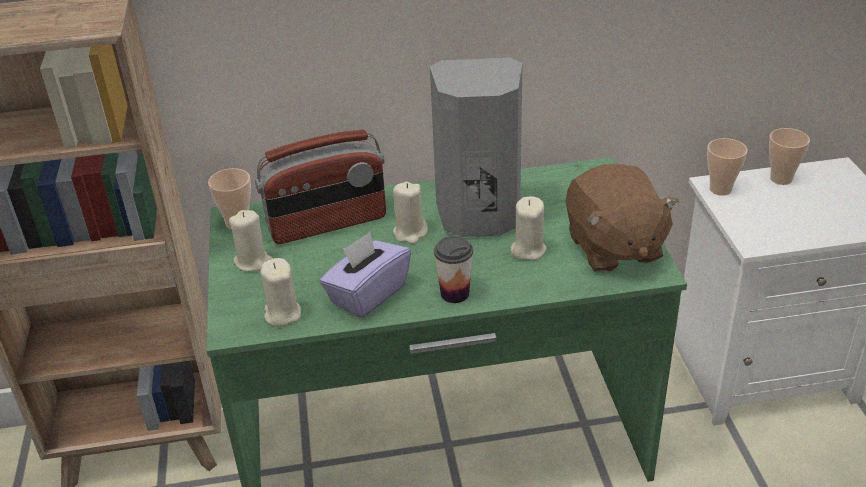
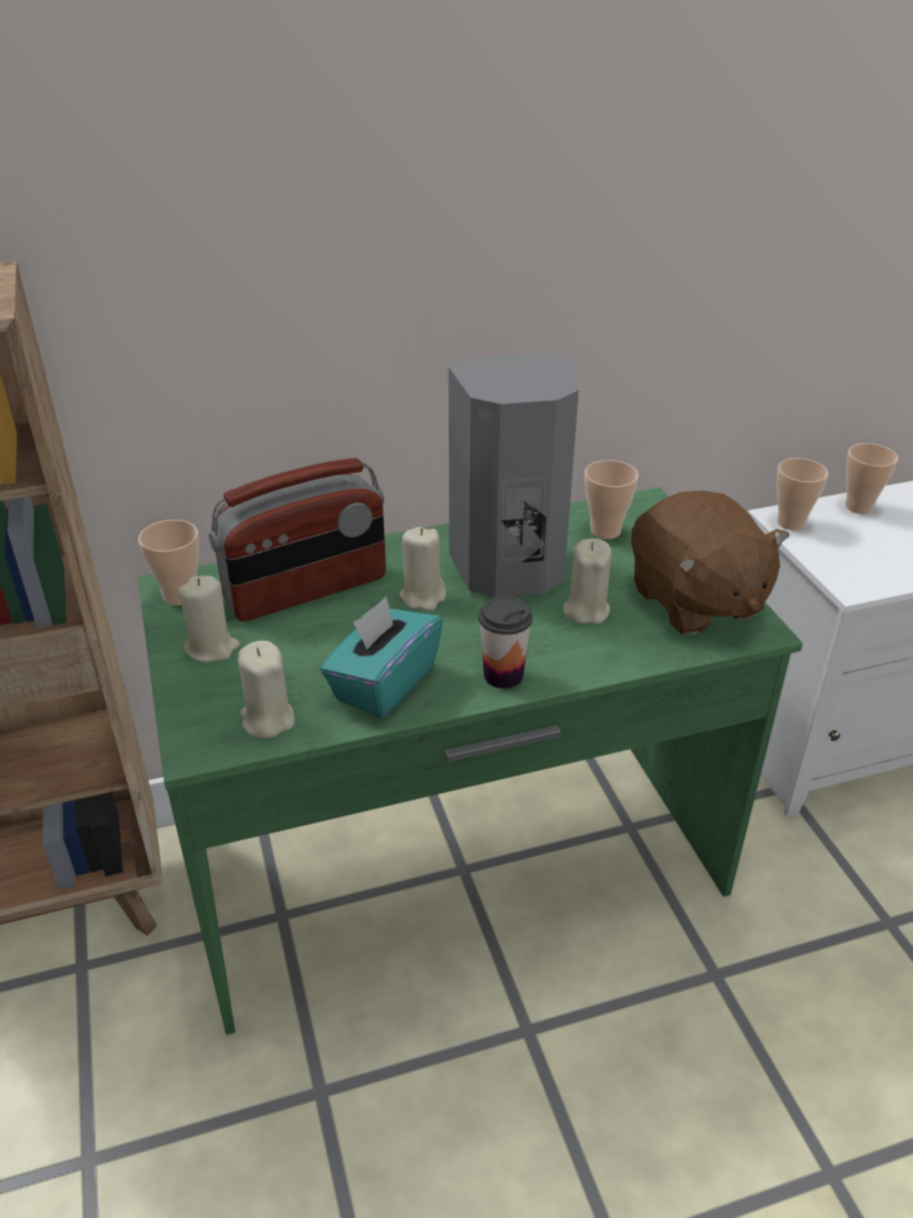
camera: 10 degrees left, 0 degrees up
(368, 294) = (383, 684): purple tissue box -> turquoise tissue box
(559, 190) = (605, 531): none -> cup

